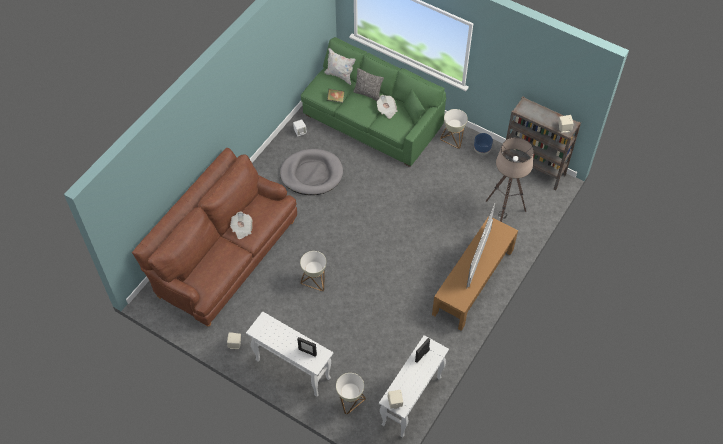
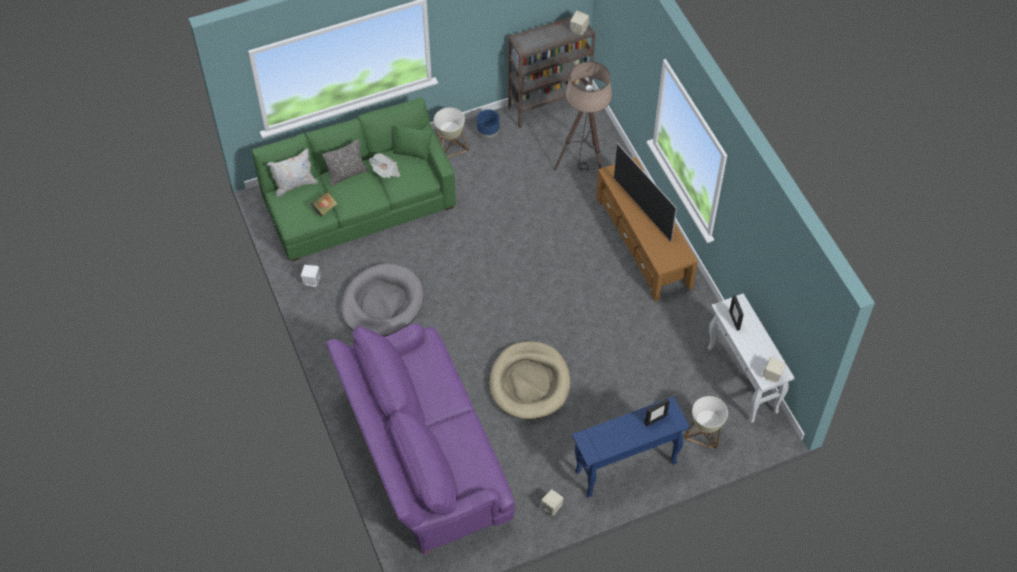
camera: 55 degrees left, 0 degrees up
(223, 256) = (422, 455): brown sofa -> purple sofa
(242, 229) = (434, 399): newspaper -> none
(292, 369) = (625, 468): white console table -> blue console table
(315, 281) = (529, 383): planter -> beige dog bed

